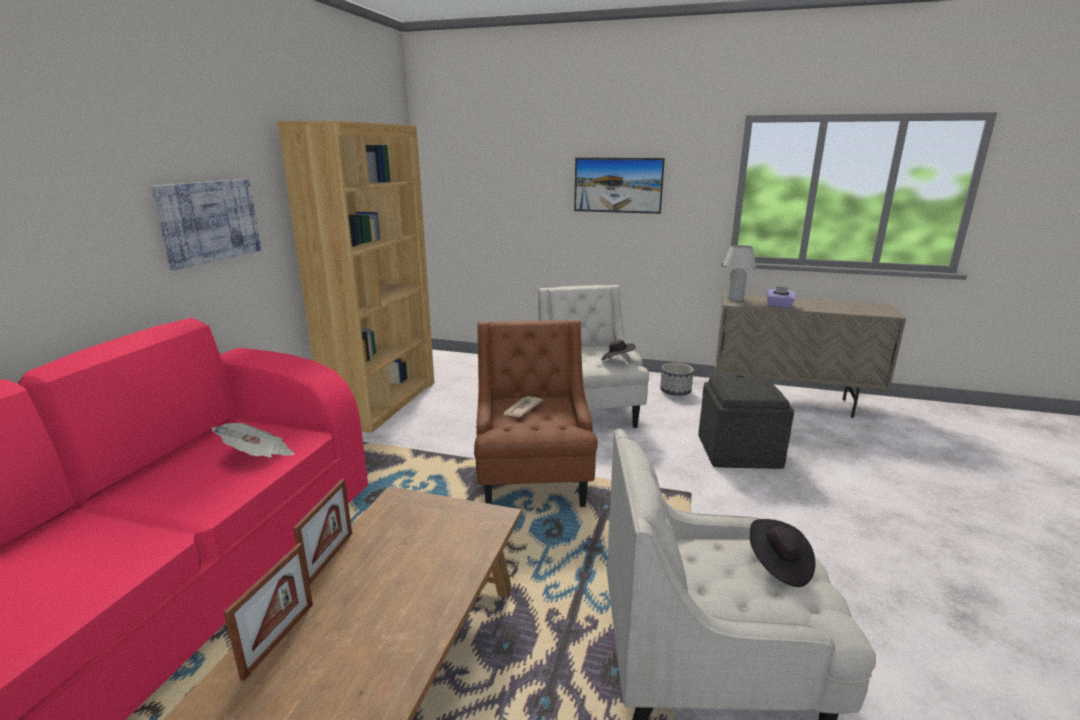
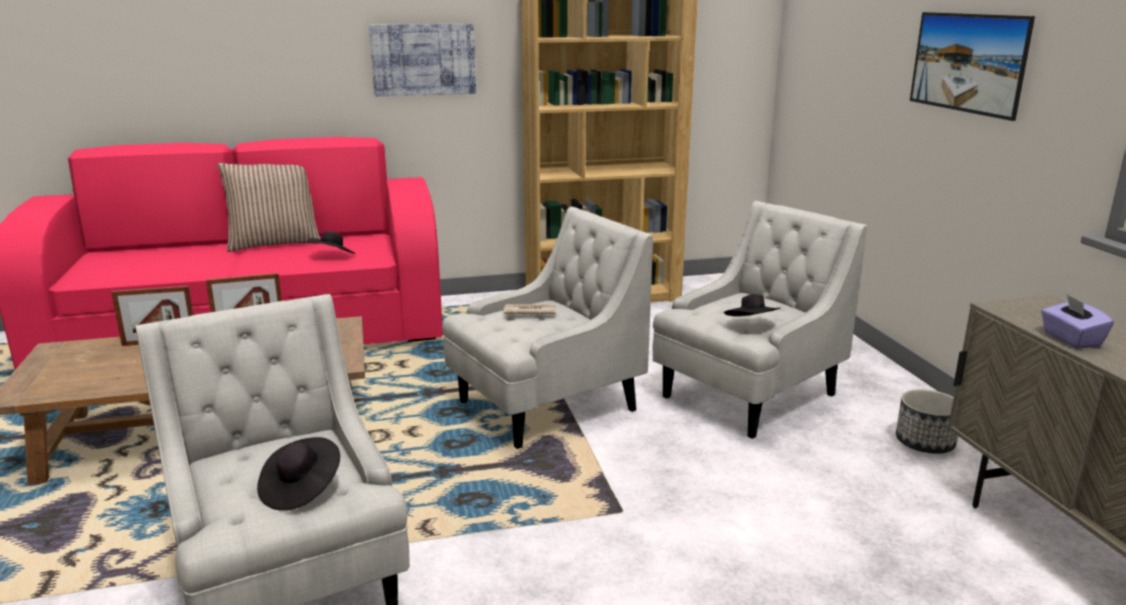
camera: 60 degrees right, 0 degrees up
(137, 482) = (275, 243): none -> pillow
(258, 456) = (333, 257): newspaper -> black hat
(533, 478) = (545, 406): brown armchair -> white armchair
(735, 299) = (1032, 305): white table lamp -> none
(737, 451) = (795, 532): grey ottoman -> none

